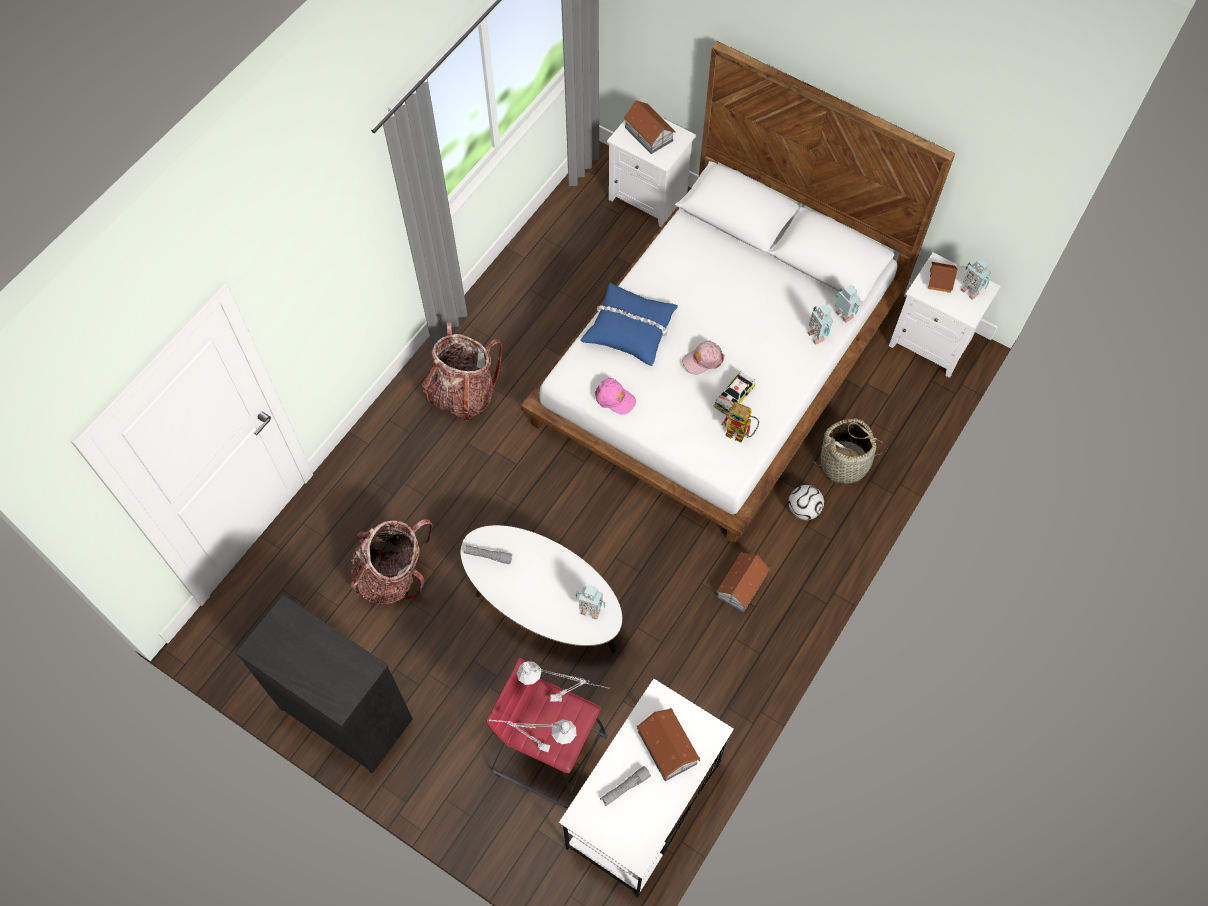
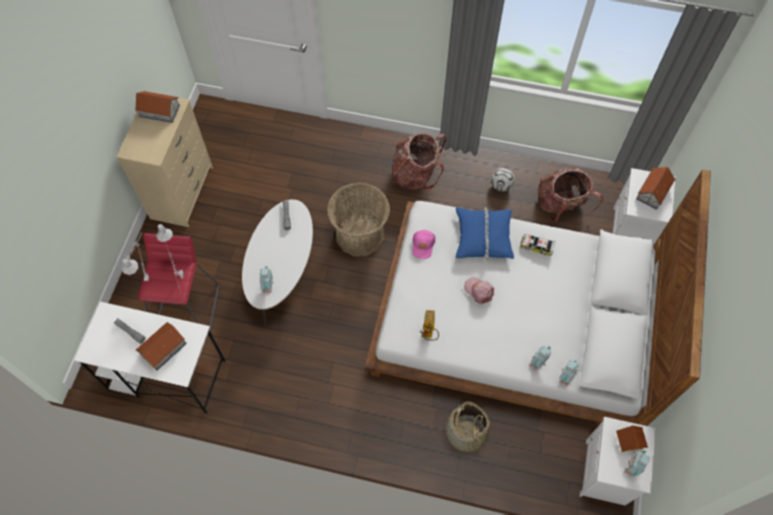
camera: 70 degrees right, 0 degrees up
(347, 713) = (182, 193): black dresser -> beige dresser
(394, 575) = (276, 184): backpack -> backpack (561, 205)
(525, 492) = (360, 234): none -> basket
(733, 396) = (458, 320): toy car -> toy car (536, 246)
(741, 586) = (340, 389): toy house -> toy house (159, 110)
(803, 509) = (416, 415): football -> football (501, 185)

